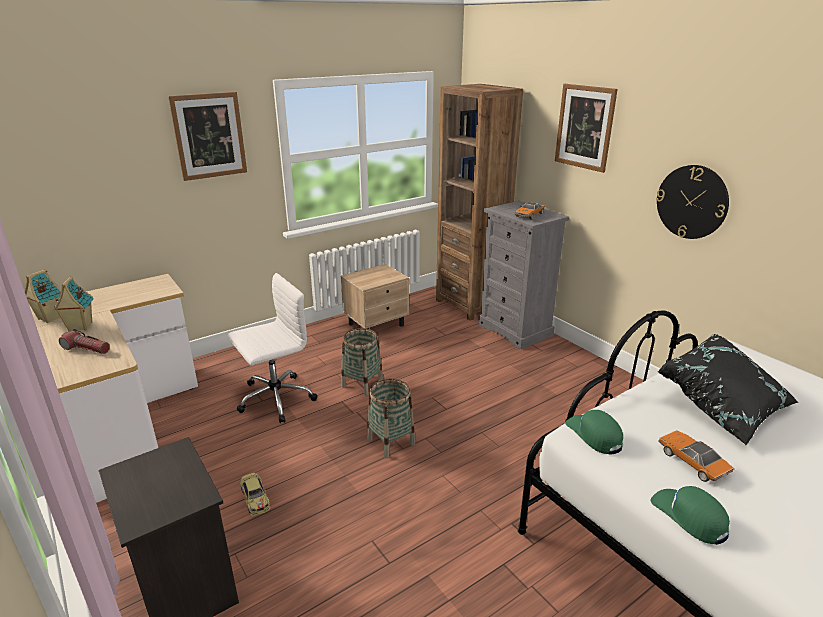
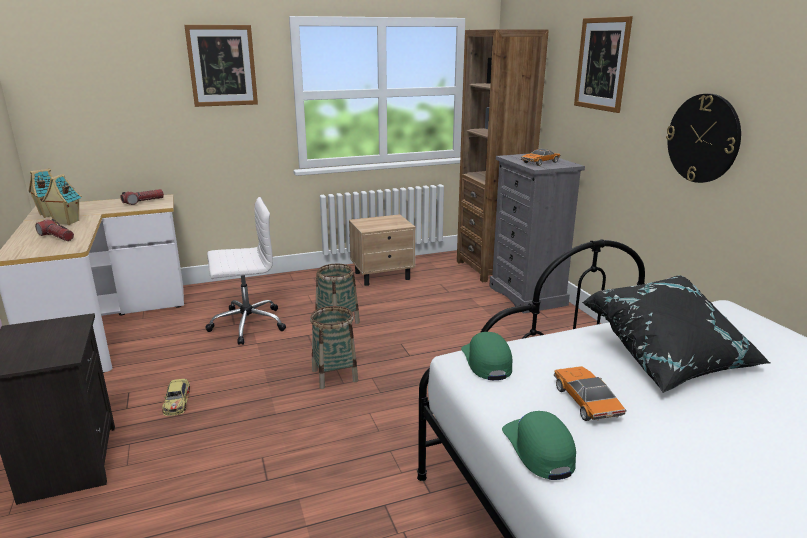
camera: 15 degrees right, 5 degrees down
(143, 287) = (143, 201): none -> flashlight

